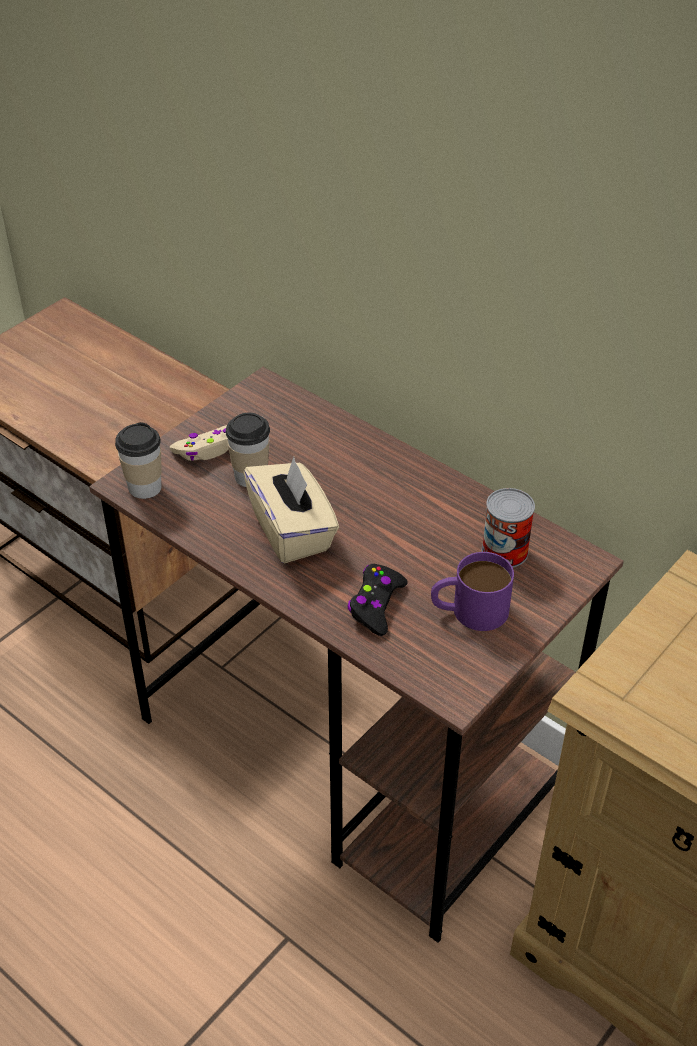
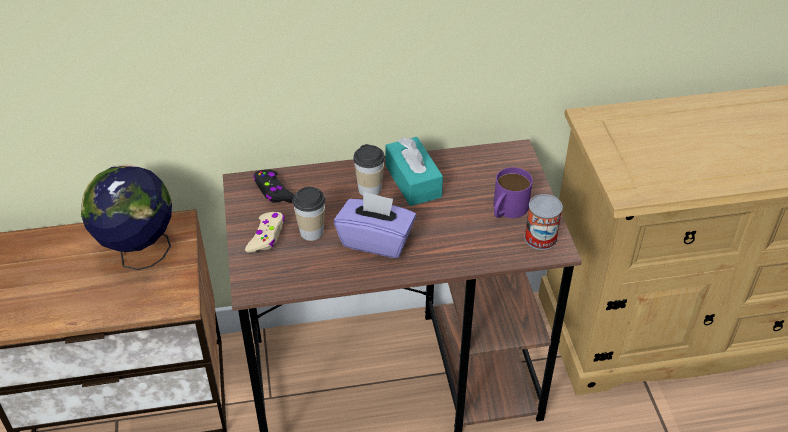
camera: 50 degrees left, 0 degrees up
(139, 400) = (139, 255): none -> globe
(144, 487) = (265, 281): cup -> cup (369, 189)
(292, 531) = (376, 240): beige tissue box -> purple tissue box
(376, 605) = (467, 241): black game controller -> black game controller (273, 191)
(420, 505) = (413, 181): none -> turquoise tissue box
(504, 551) = (480, 172): can -> can (540, 238)

